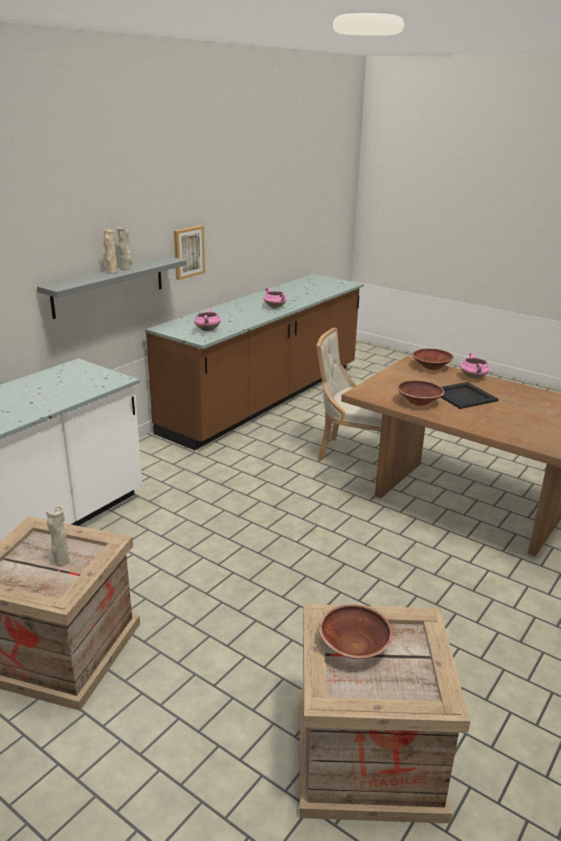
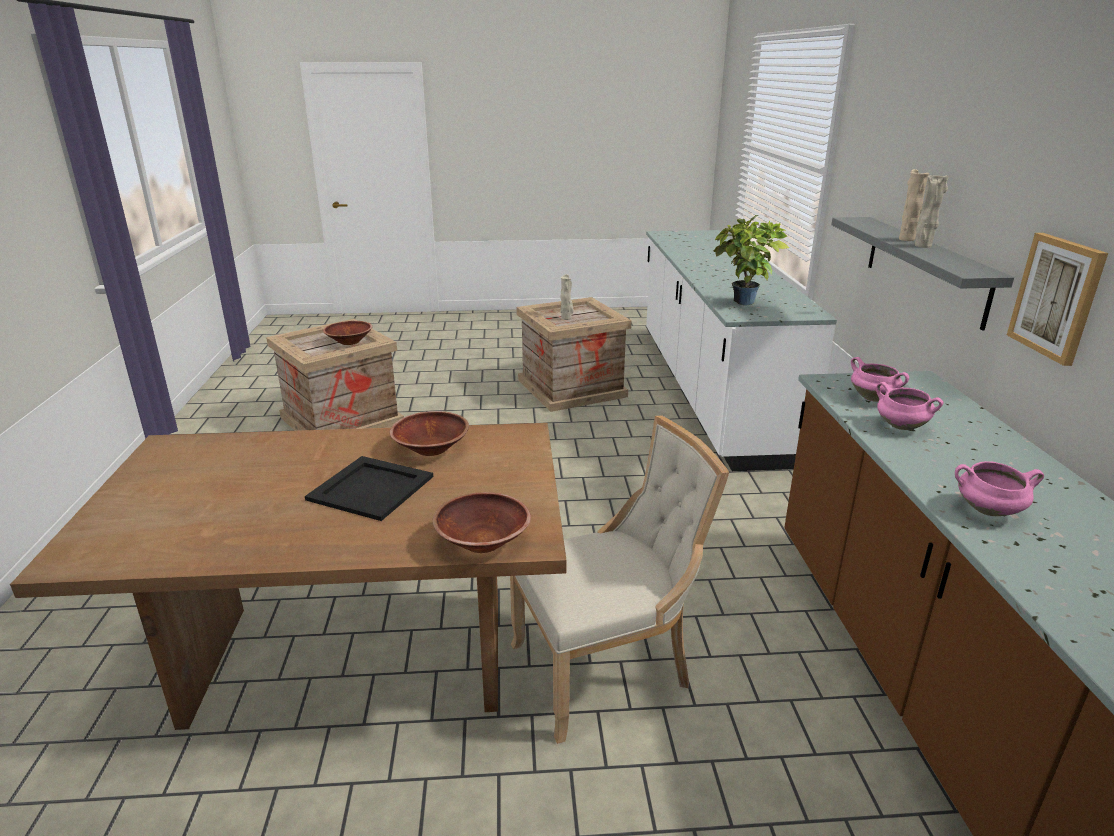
camera: 140 degrees right, 0 degrees up
(84, 385) = (743, 304): none -> potted plant
(473, 377) = (377, 546): pink cooking pot -> pink cooking pot (900, 426)

